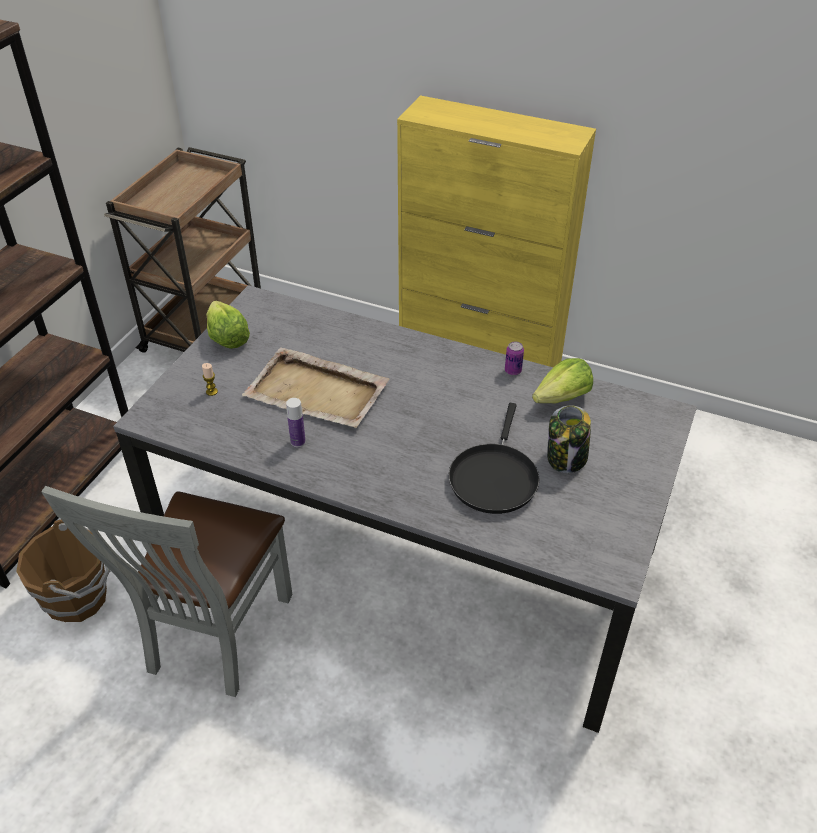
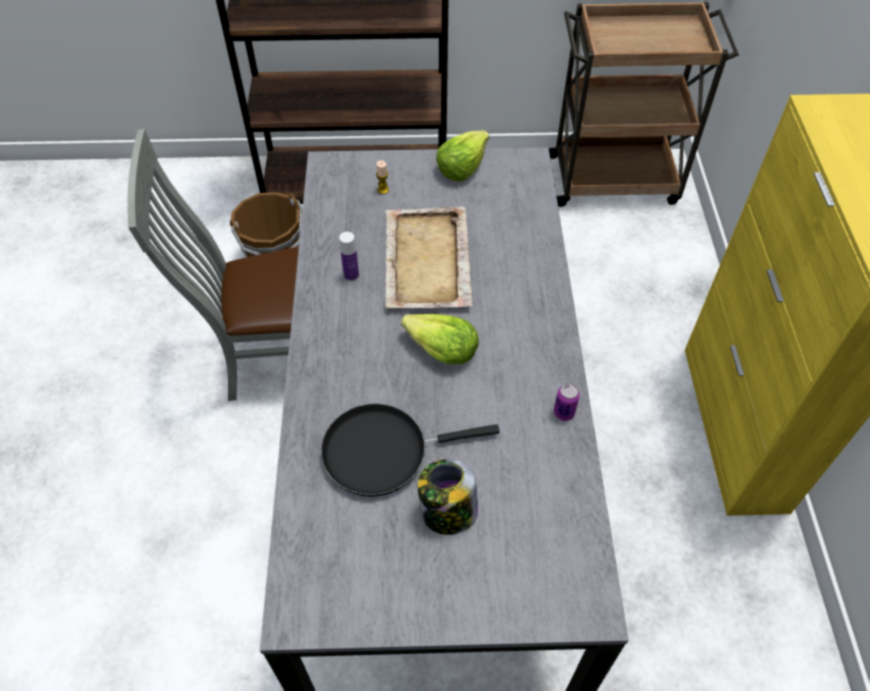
camera: 65 degrees right, 10 degrees up
(562, 398) = (547, 478): lettuce -> lettuce (441, 350)

